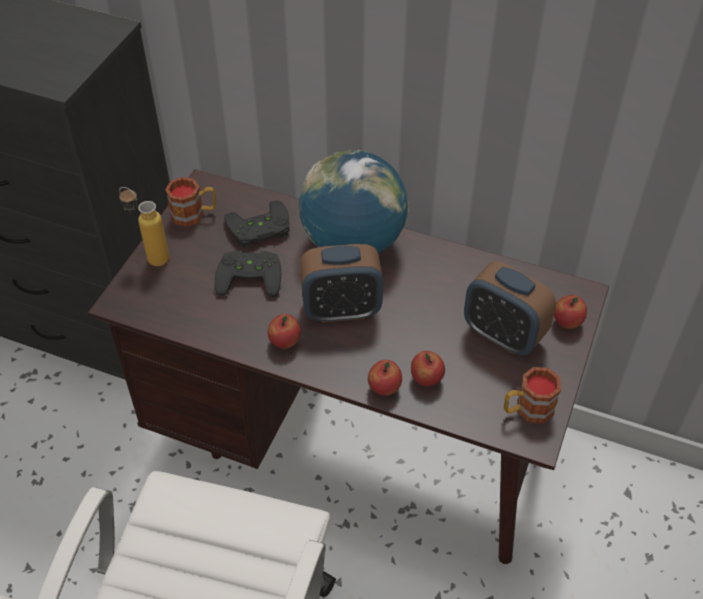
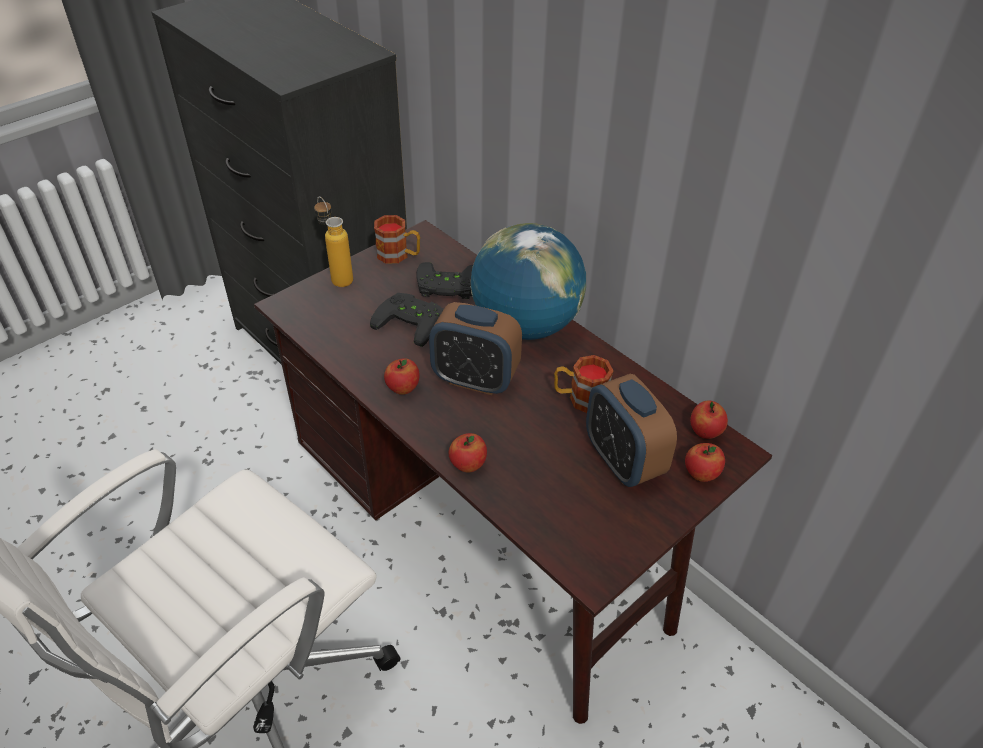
camera: 25 degrees right, 5 degrees down
(426, 379) = (515, 473): apple -> apple (705, 432)
(527, 409) = (601, 543): mug -> mug (580, 398)

